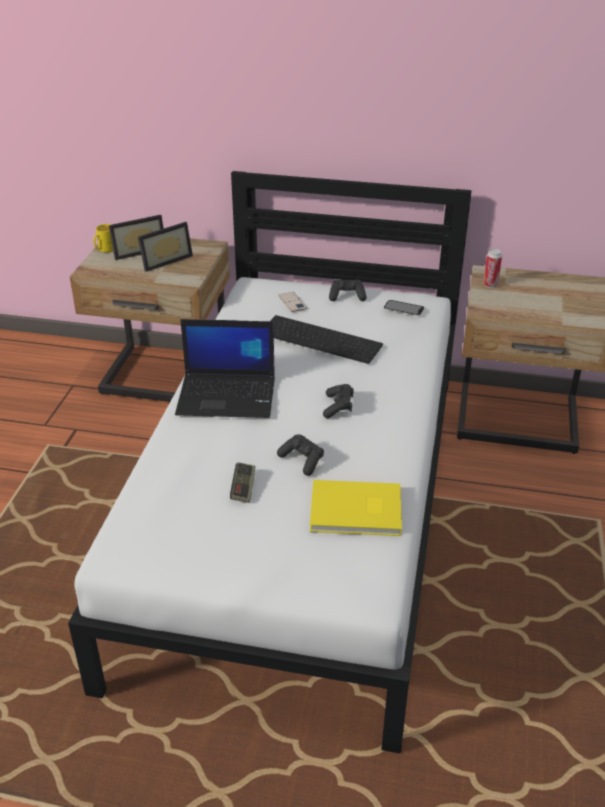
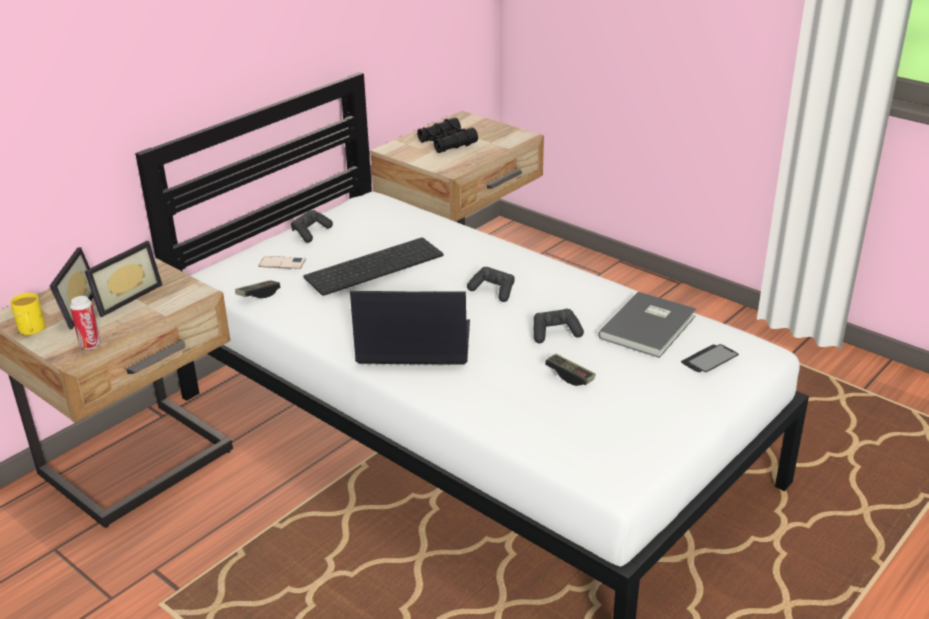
camera: 60 degrees left, 5 degrees down
(164, 260) = (124, 297): picture frame -> picture frame turned 45 degrees clockwise
(228, 395) = (412, 344): laptop -> laptop turned 120 degrees counterclockwise
(242, 310) = (258, 295): none -> game controller
(357, 512) = (650, 327): yellow book -> grey book
(404, 309) = (372, 212): phone -> phone (709, 360)
(490, 285) = (414, 154): can -> can (90, 344)
(531, 292) = (447, 143): none -> black binoculars

